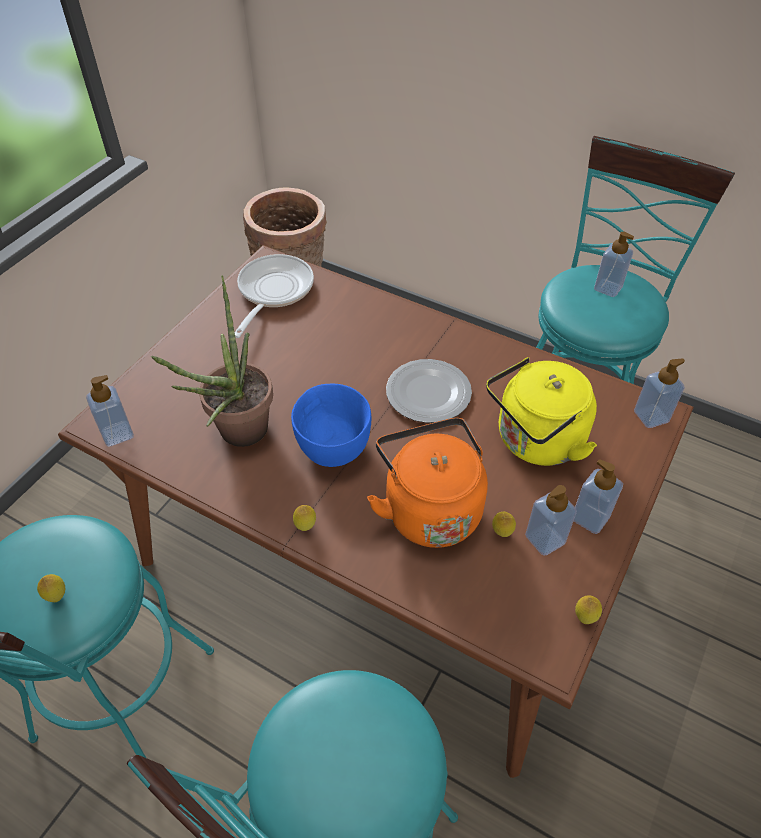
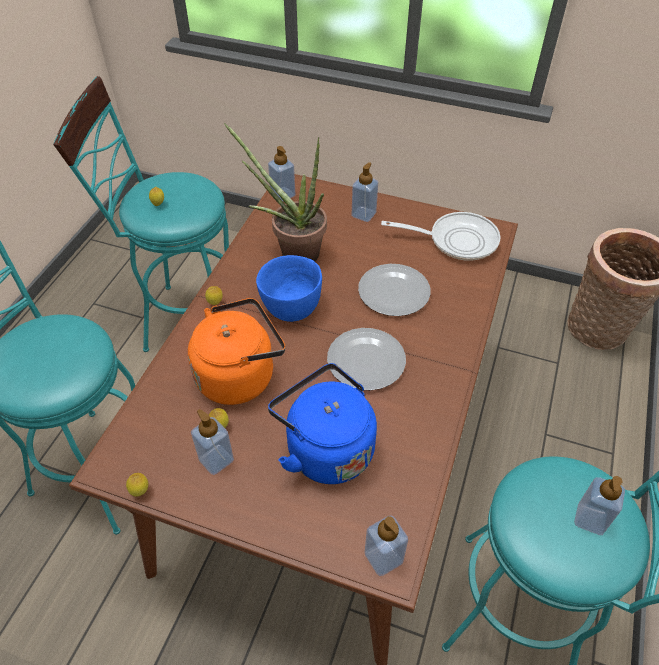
camera: 80 degrees right, 0 degrees up
(336, 355) = (393, 292): none -> plate
(535, 442) = (325, 448): yellow kettle -> blue kettle
(590, 518) = (242, 496): soap dispenser -> soap dispenser (363, 214)

